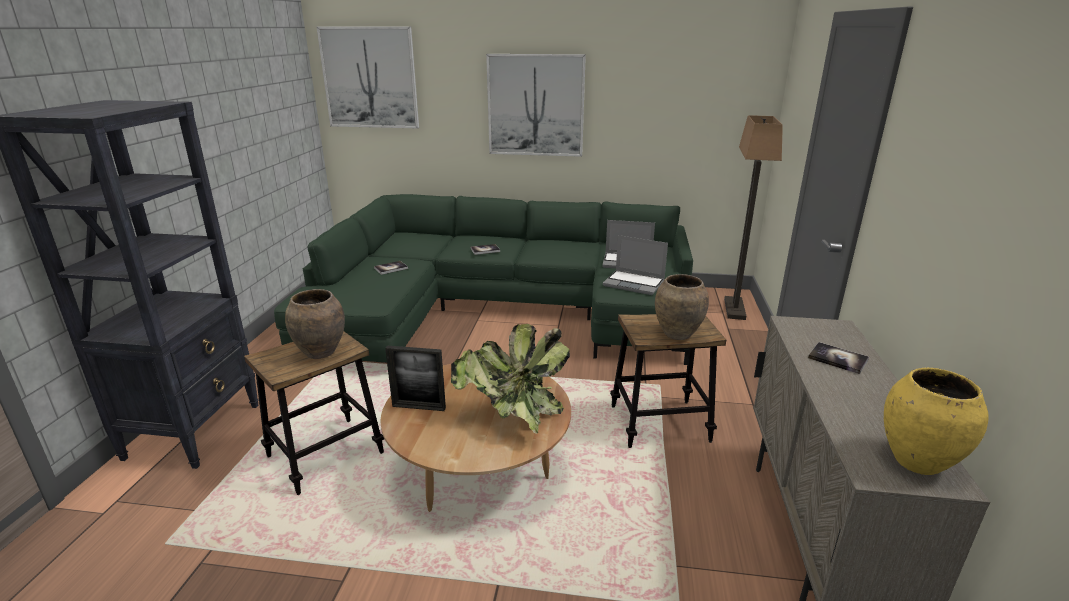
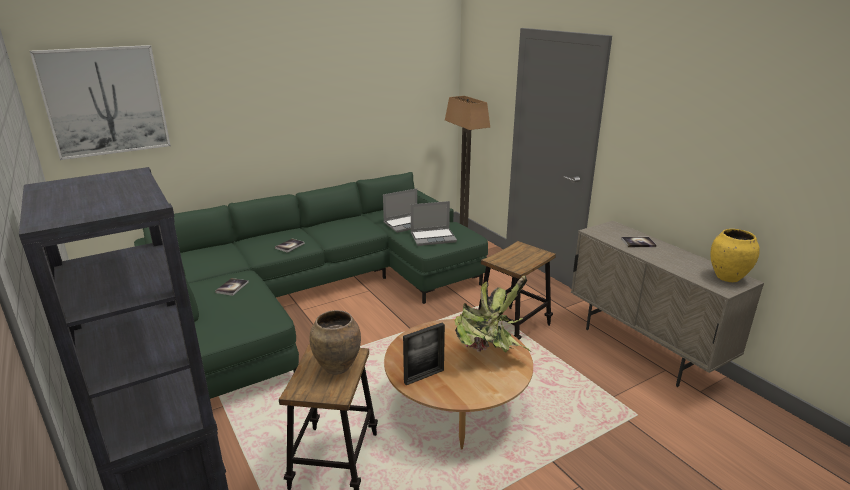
camera: 40 degrees left, 0 degrees up
(535, 105) = (284, 108): picture -> none
(677, 334) = (528, 260): brown vase -> none

